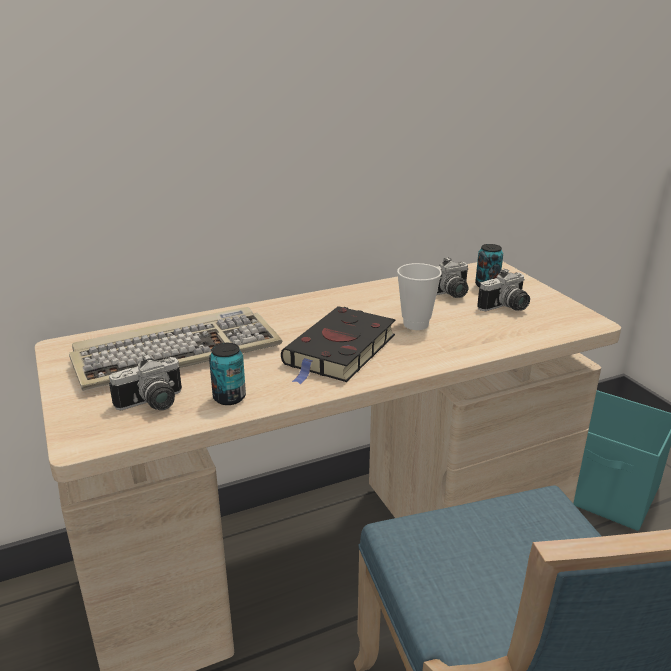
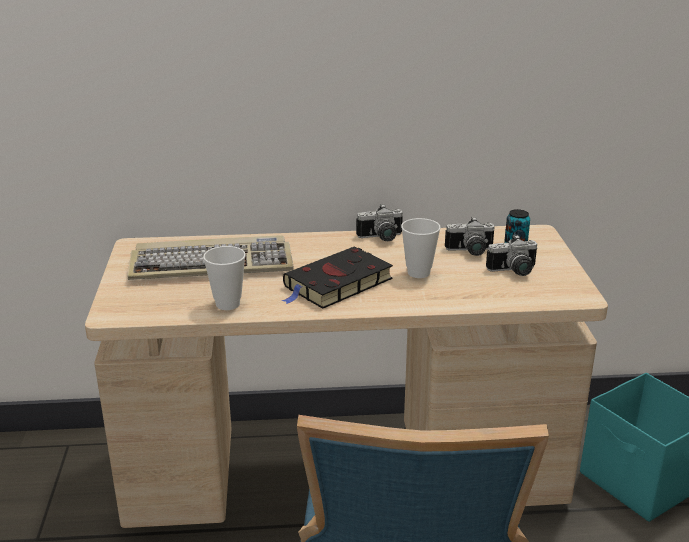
camera: 20 degrees right, 0 degrees up
(153, 404) = (172, 299): camera -> camera (381, 238)
(229, 398) = (228, 304): can -> cup

